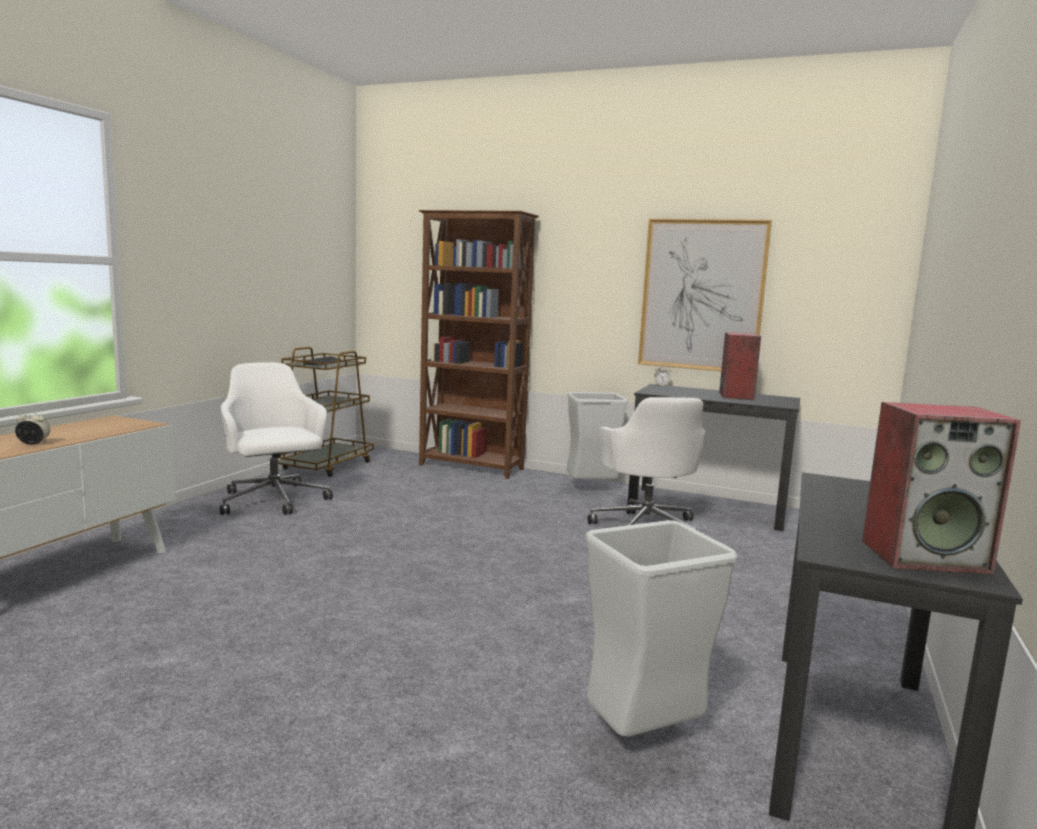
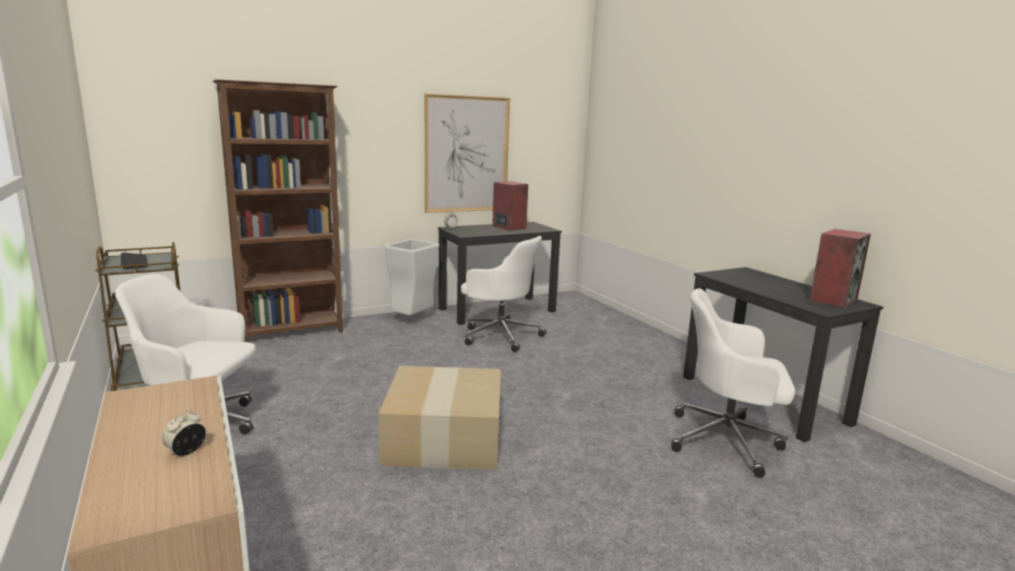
camera: 50 degrees left, 5 degrees up
(381, 573) = (442, 436): none -> cardboard box
(644, 737) = (727, 441): grey trash can -> white office chair

